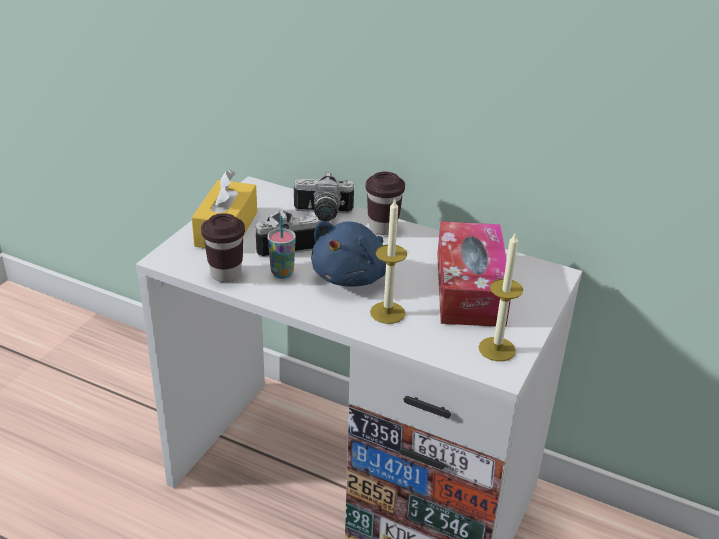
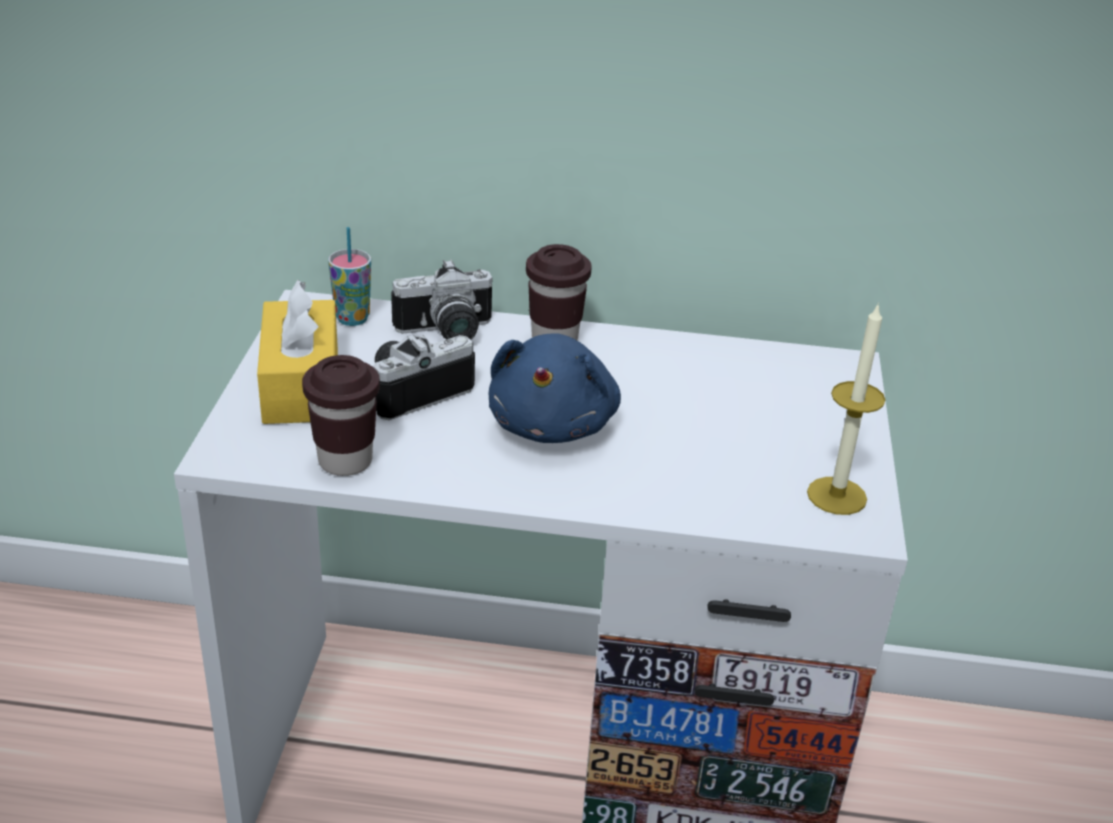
camera: 20 degrees left, 0 degrees up
(282, 273) = (439, 441): cup -> cup (352, 319)
(387, 312) = (643, 472): candle -> none
(469, 288) = (741, 409): tissue box -> none

